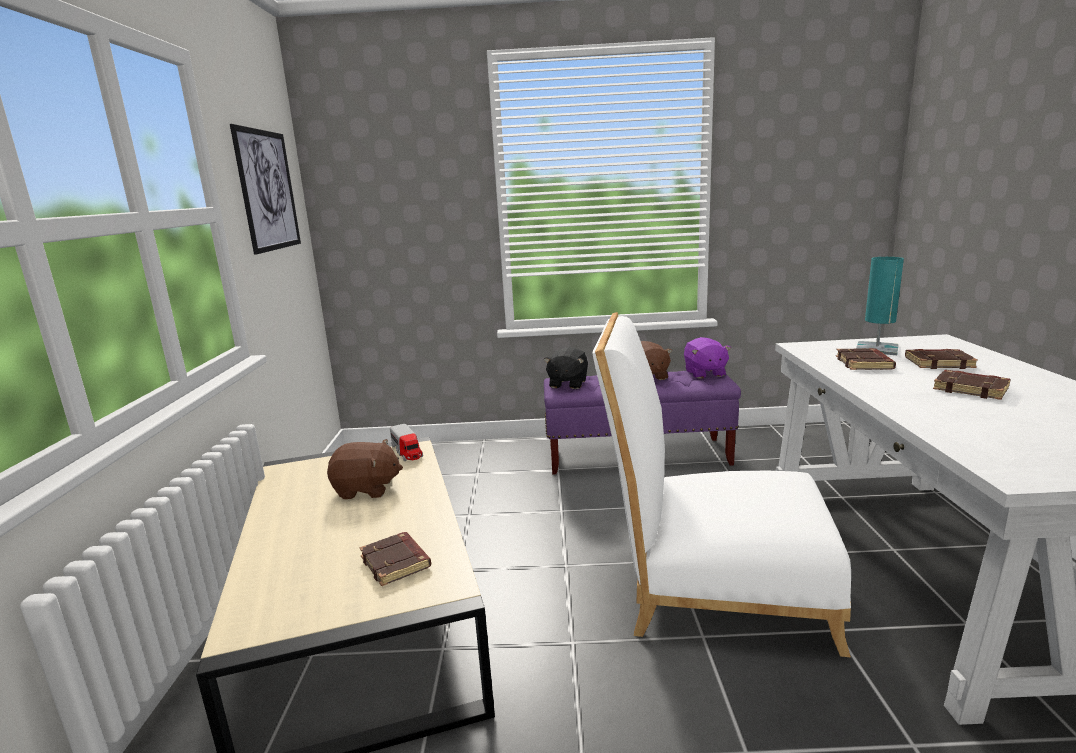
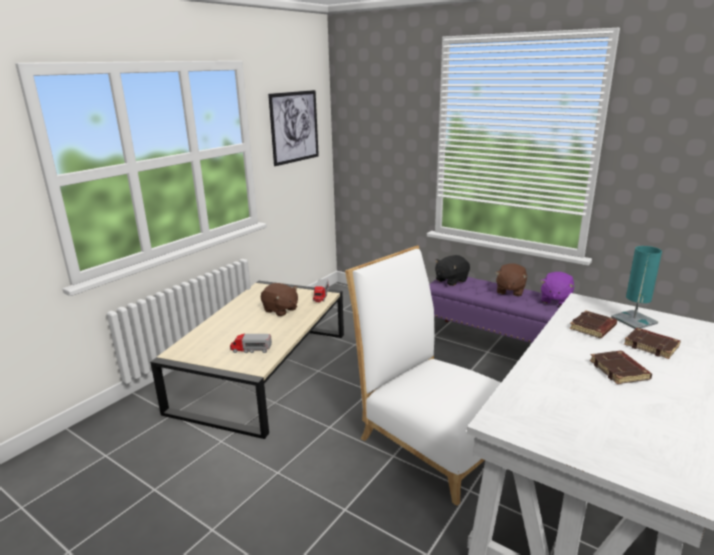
camera: 35 degrees right, 5 degrees up
(397, 563) = (251, 349): brown book -> toy truck

